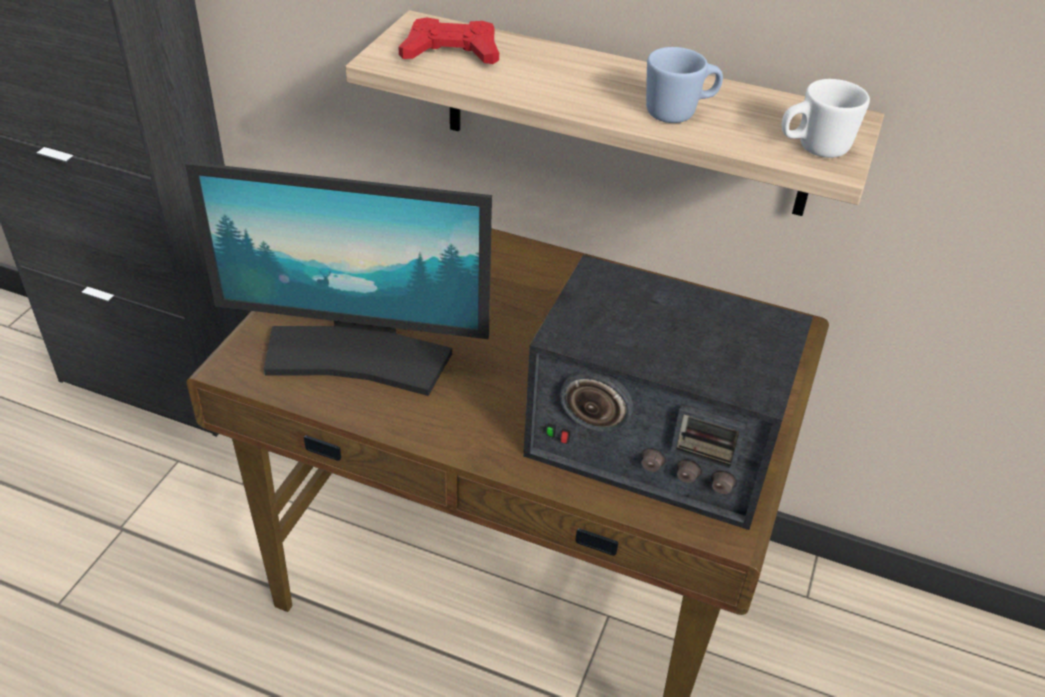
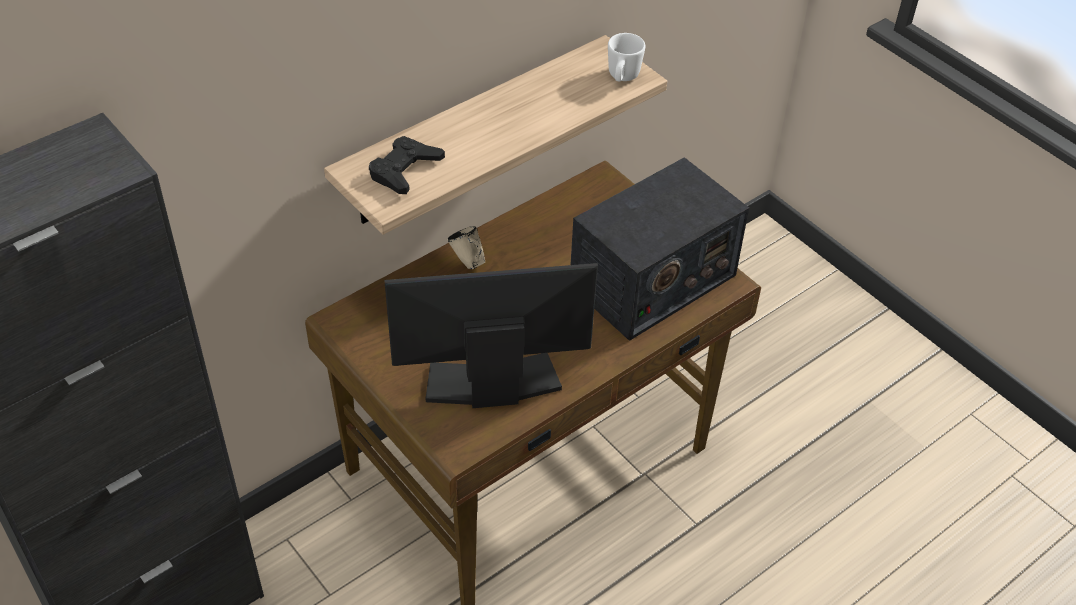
camera: 60 degrees left, 5 degrees up
(357, 357) = (492, 384): monitor -> monitor turned 135 degrees counterclockwise
(451, 52) = (404, 170): red game controller -> black game controller
(536, 269) = (468, 262): none -> beige mug
(679, 113) = (551, 108): blue mug -> none

